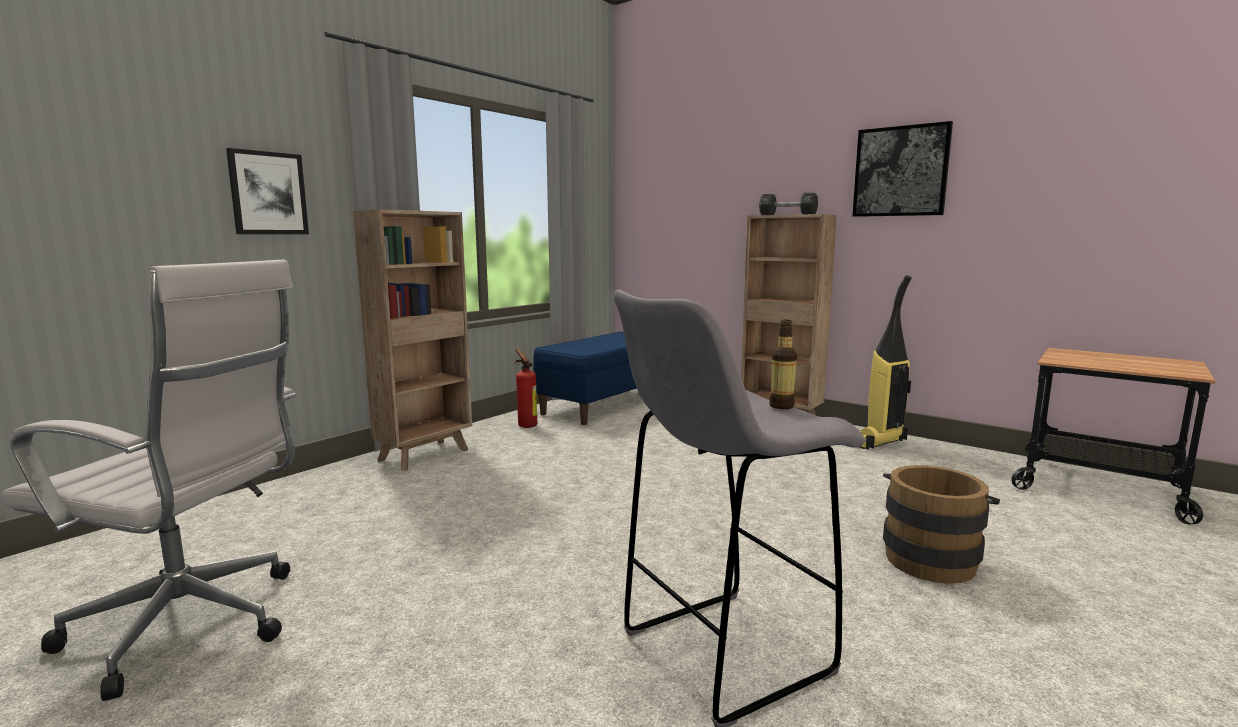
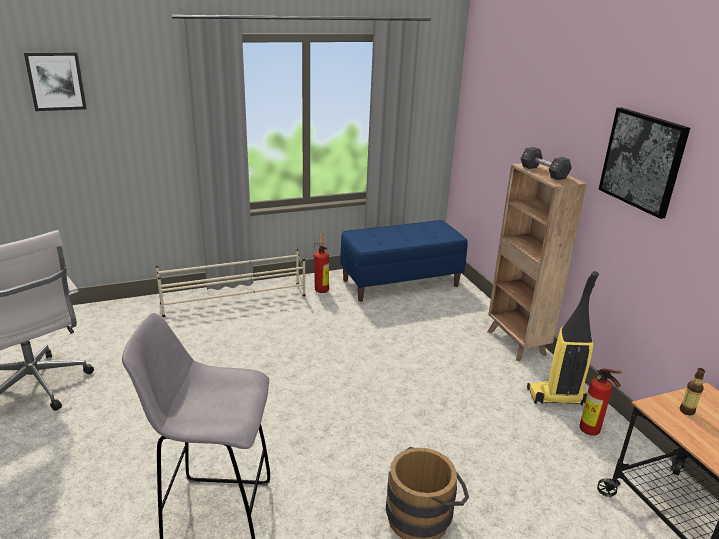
camera: 30 degrees right, 15 degrees up
(268, 193) = (138, 125): picture -> picture (56, 81)
(426, 454) = (235, 299): brown bookcase -> beige shoe rack
(781, 406) = (245, 401): bottle -> bottle (686, 411)
(937, 455) = (591, 432): none -> fire extinguisher

